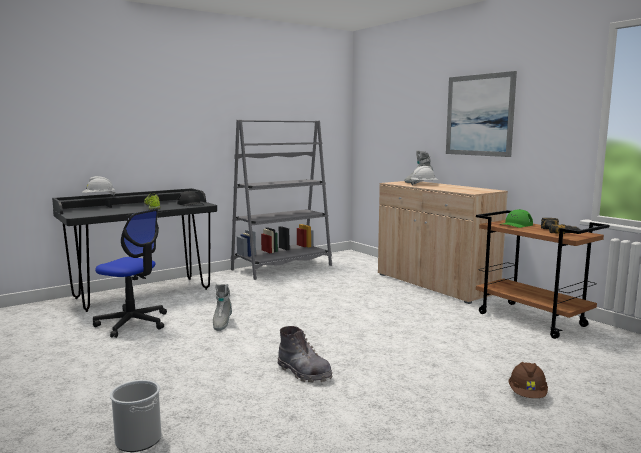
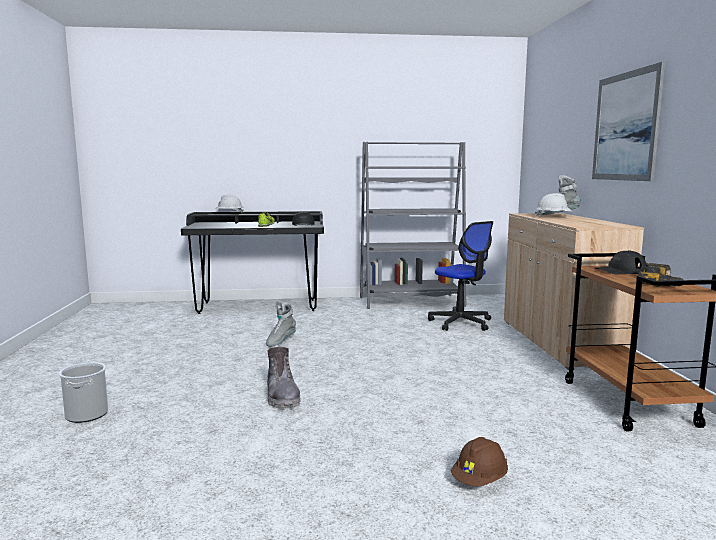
camera: 30 degrees right, 0 degrees up
(133, 323) = (215, 328): office chair -> office chair (461, 323)
(516, 224) = (620, 271): green cap -> black cap

